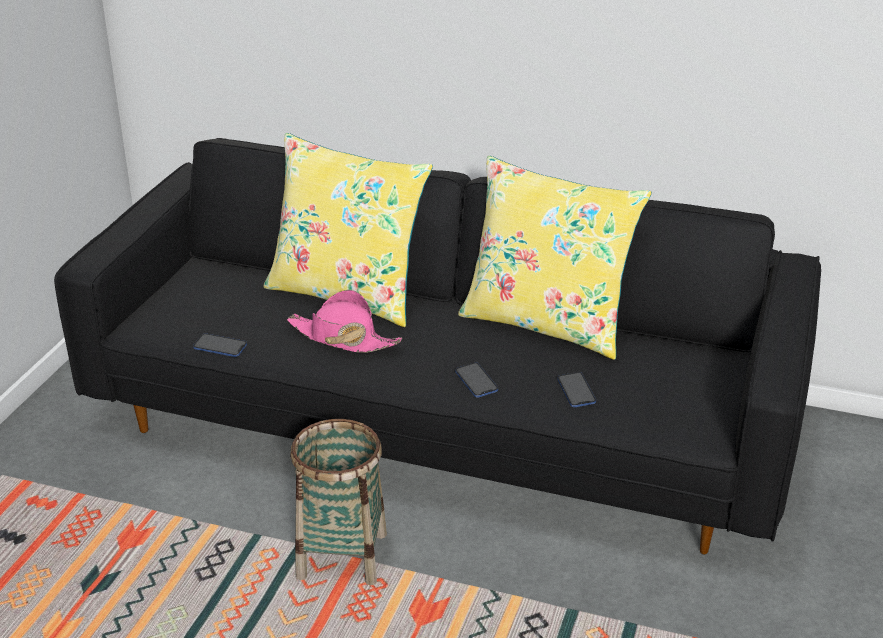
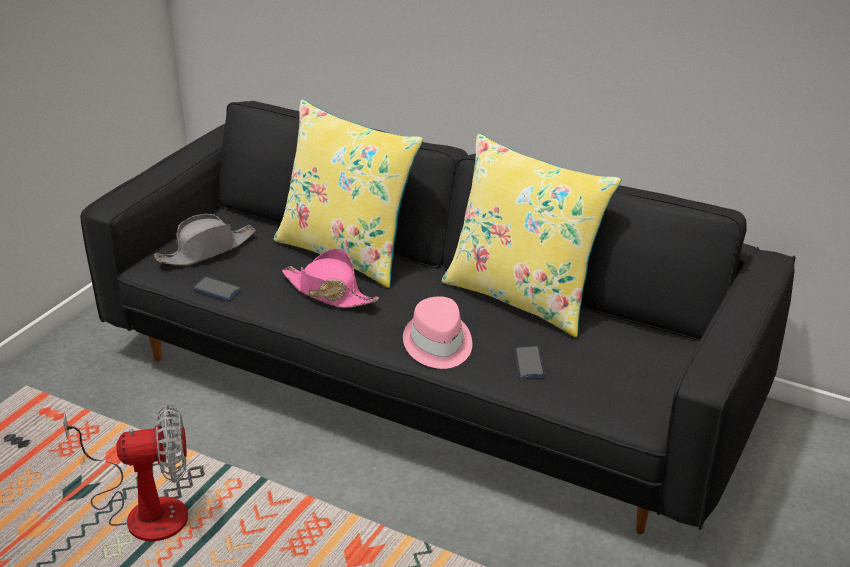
camera: 10 degrees right, 0 degrees up
(178, 594) = (143, 510): none -> fan
(194, 305) = (207, 250): none -> grey hat
(342, 555) = (298, 493): basket -> none
(476, 381) = (437, 344): phone -> pink hat

